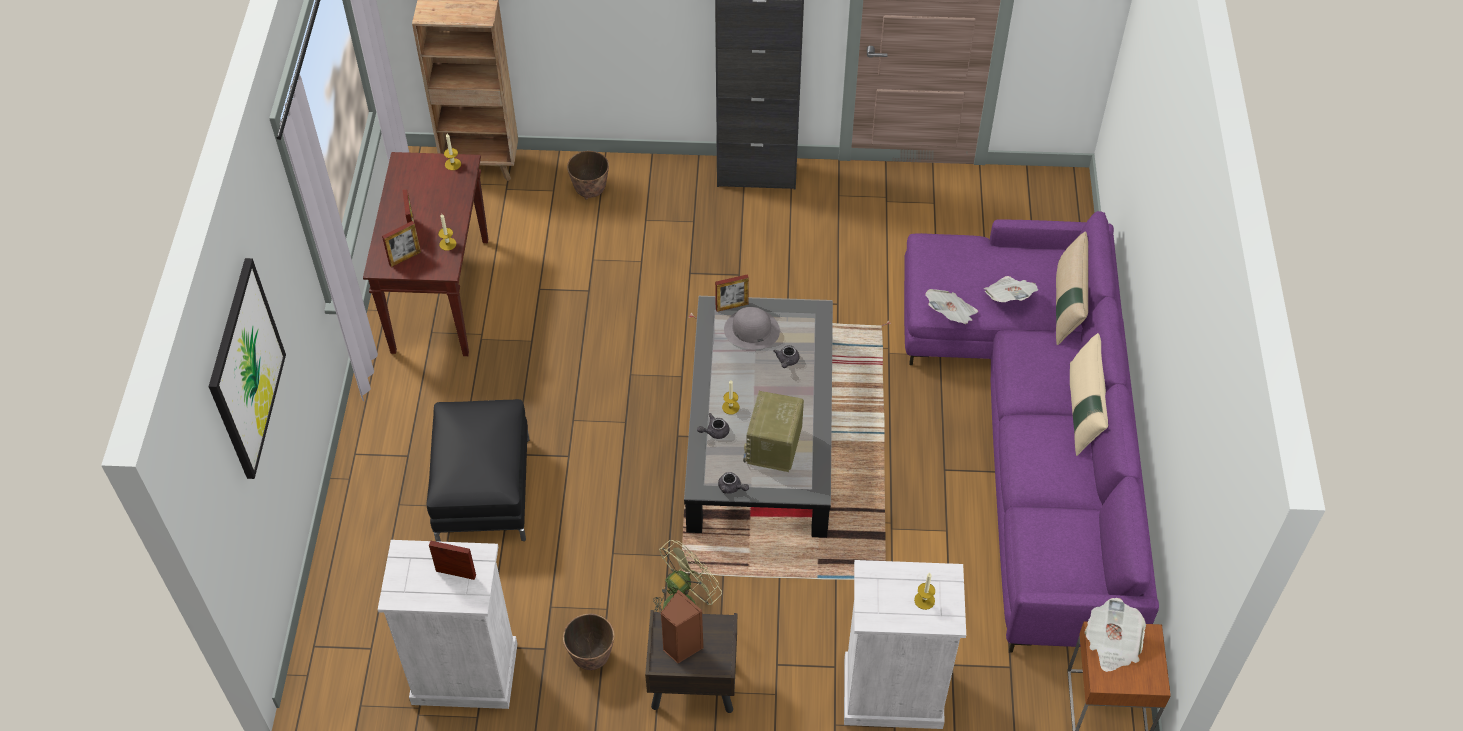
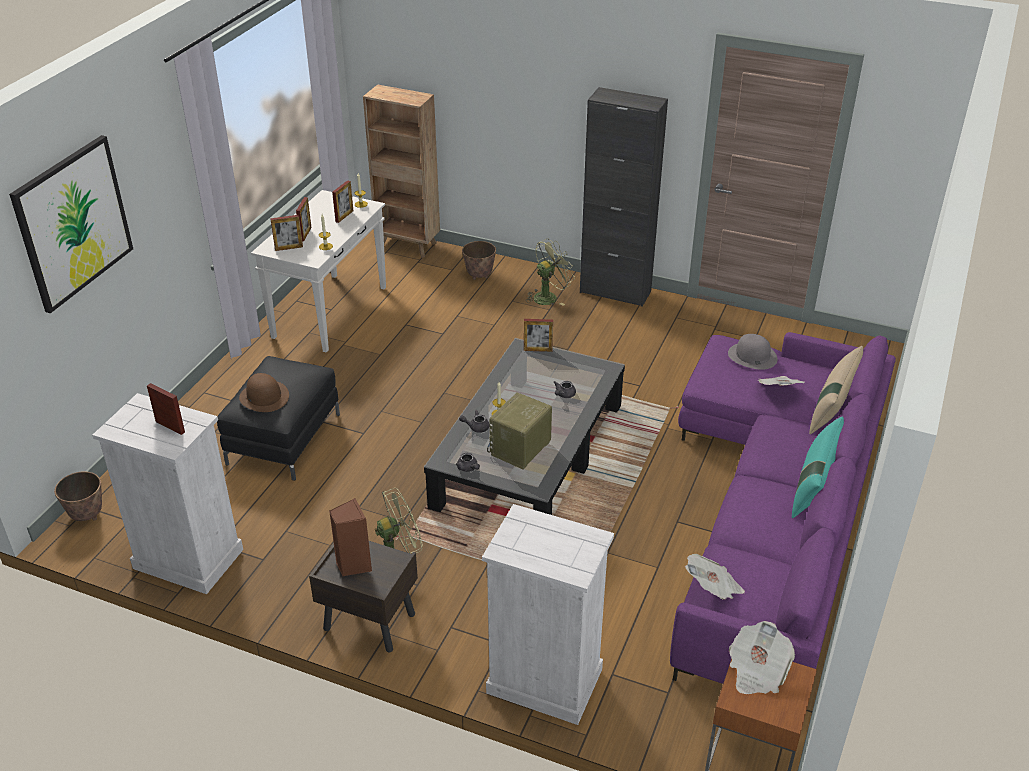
camera: 20 degrees right, 15 degrees down
(440, 294) = (330, 312): brown console table -> white console table
(443, 189) = (344, 216): none -> picture frame
(471, 465) = (264, 397): none -> brown hat
(591, 658) = (296, 577): planter -> planter (87, 515)
(685, 202) = (549, 296): none -> green fan
(751, 330) = (545, 368): grey hat -> grey hat (752, 356)
(924, 600) = (561, 551): candle -> none
(951, 315) = (720, 392): newspaper -> newspaper (713, 588)
(1083, 410) = (813, 486): beige pillow -> turquoise pillow

